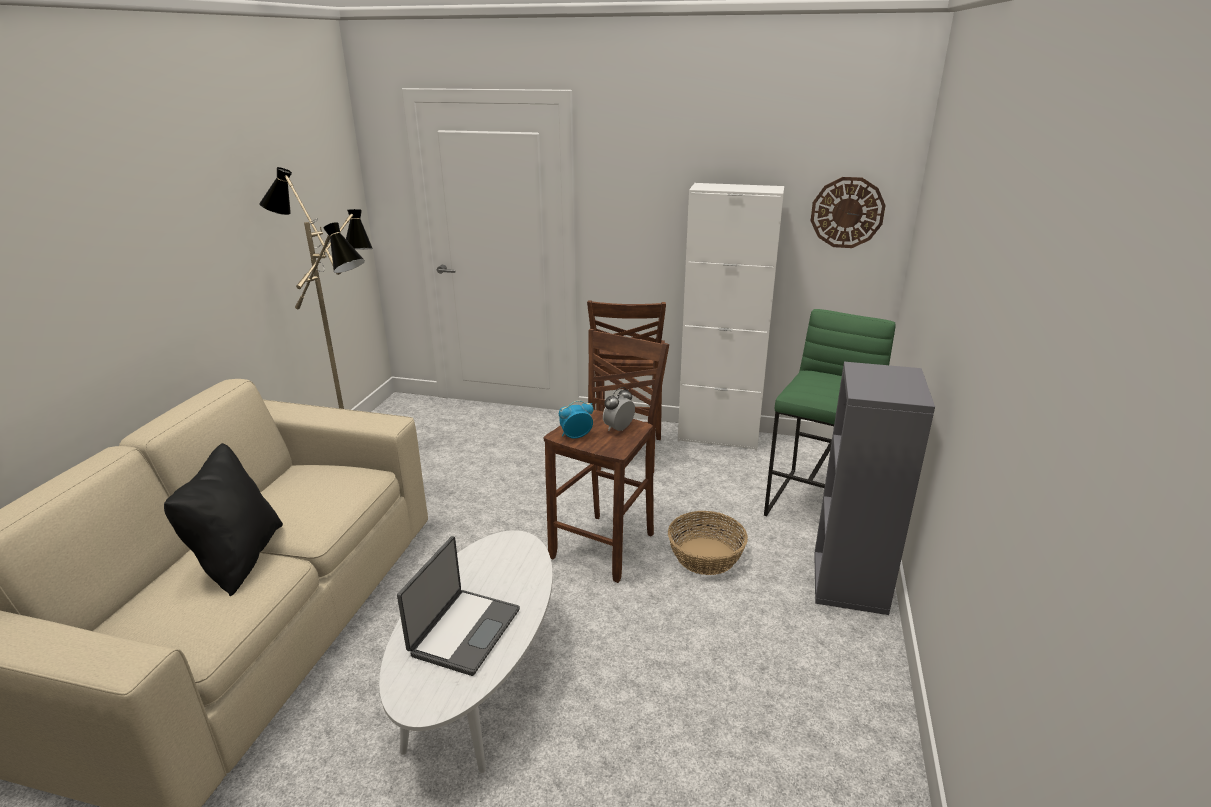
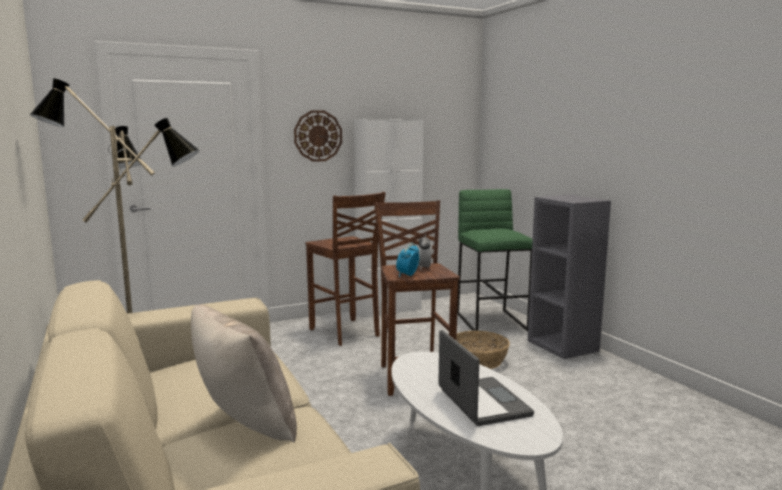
camera: 40 degrees left, 15 degrees down
(238, 559) = (244, 425): black pillow -> beige pillow
(847, 212) = (445, 135): wall clock -> wall clock (318, 136)

